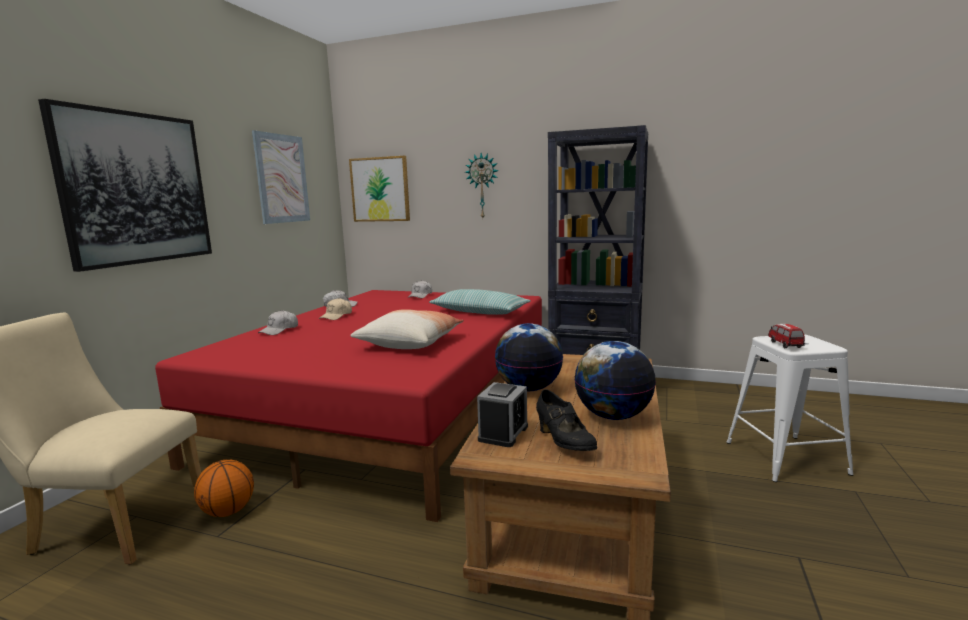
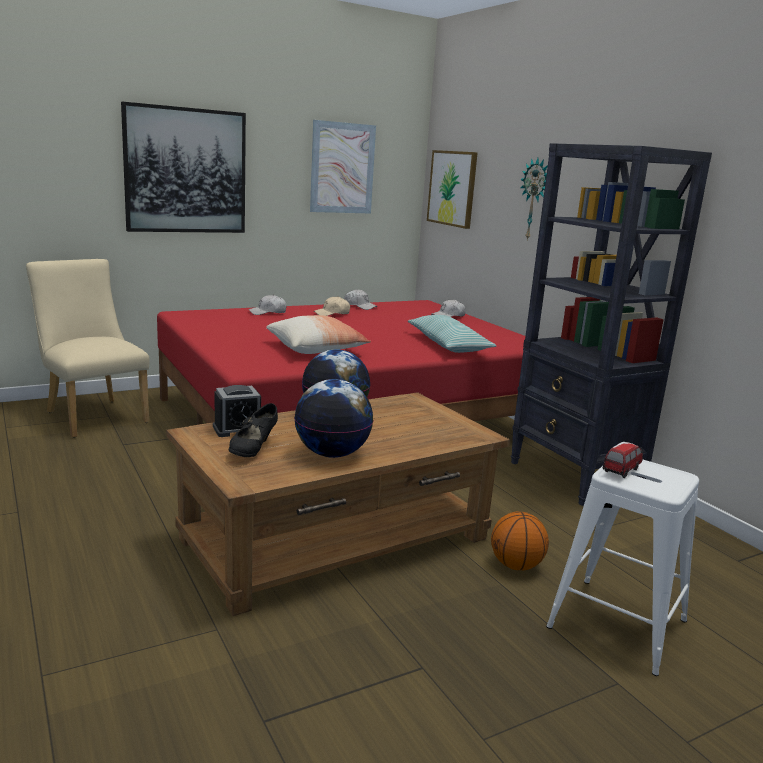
camera: 40 degrees right, 5 degrees up
(228, 511) = (147, 435): basketball -> basketball (516, 565)

